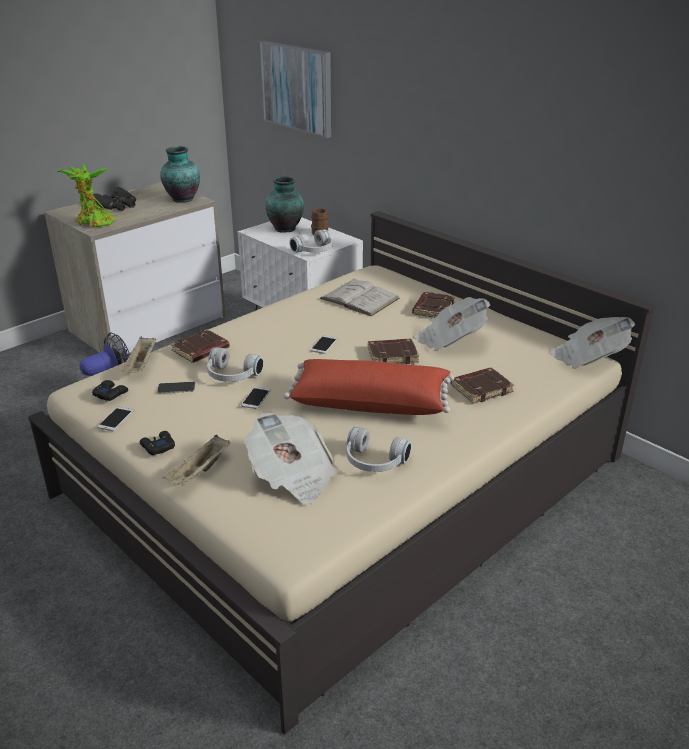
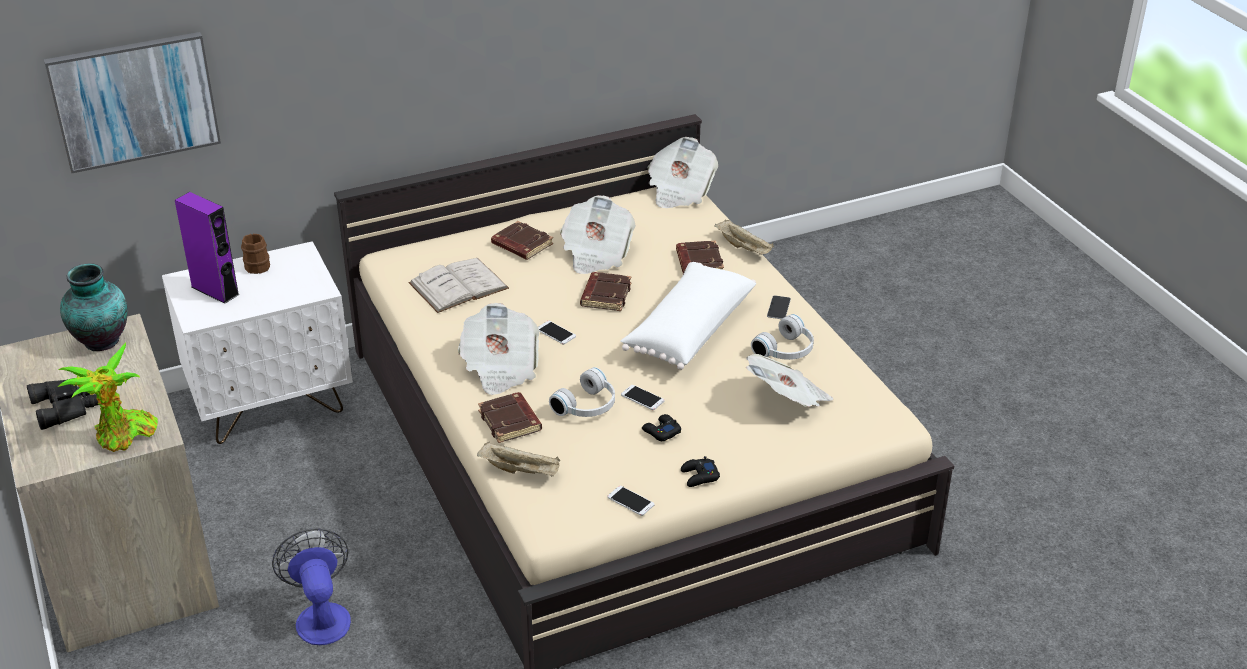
camera: 70 degrees left, 5 degrees up
(110, 394) = (575, 500): black game controller -> black game controller (661, 431)
(176, 388) = (592, 448): phone -> phone (778, 307)
(199, 472) = (757, 455): beige tray -> beige tray (744, 248)
(265, 333) = (500, 368): none -> newspaper
(286, 228) = (215, 290): vase -> purple speaker
(315, 251) = (316, 283): white headphones -> none
(370, 402) = (688, 330): red pillow -> white pillow

